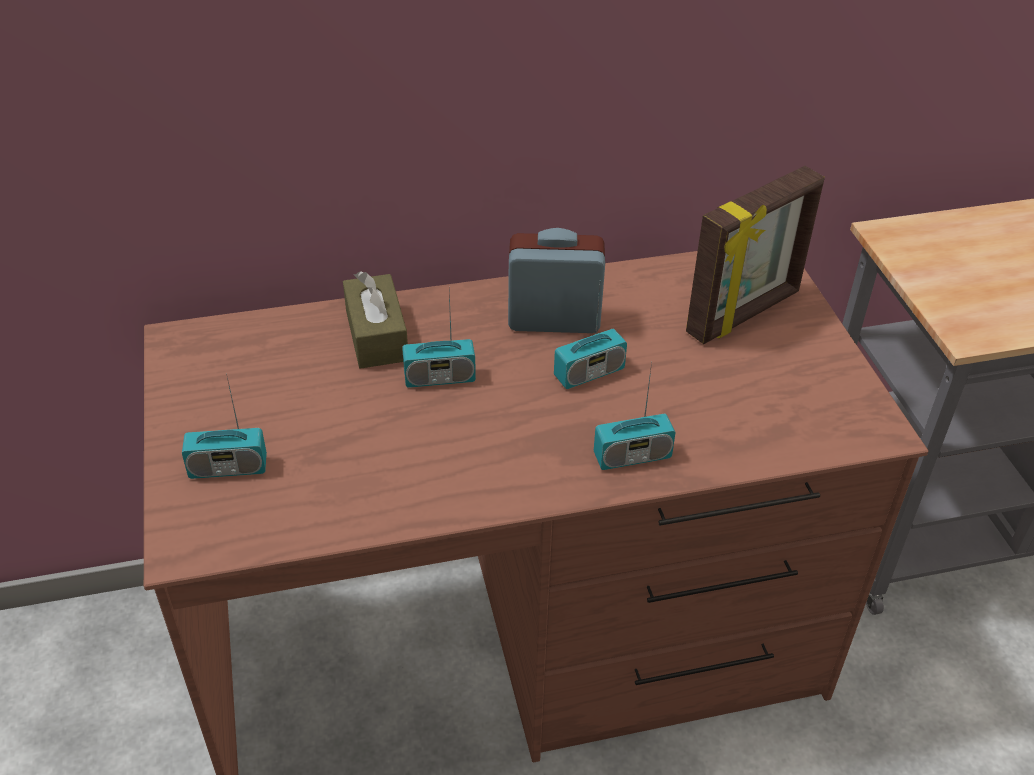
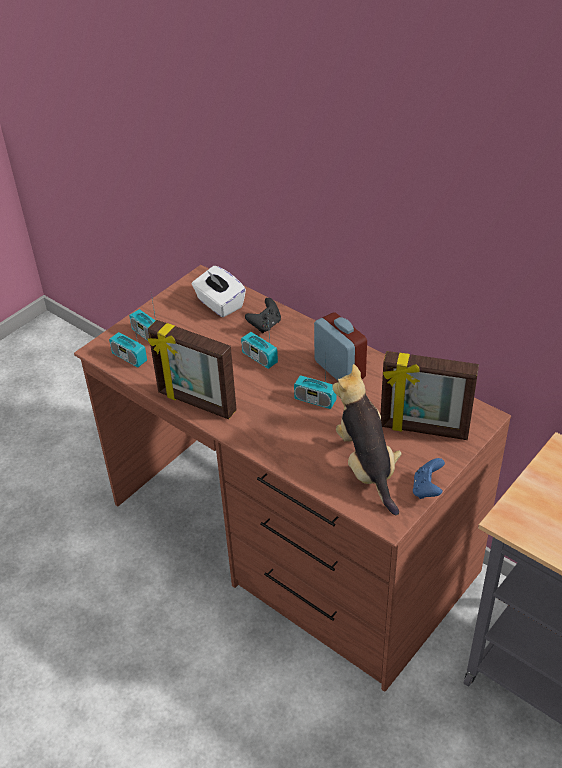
camera: 55 degrees right, 0 degrees up
(266, 354) = (219, 304): none -> white tissue box
(376, 335) = (265, 325): brown tissue box -> black game controller
(458, 495) = (196, 403): none -> picture frame
(632, 456) = (274, 442): radio -> radio (129, 357)
(765, 397) = (366, 467): none -> plush toy
(852, 368) = (427, 489): none -> blue game controller

